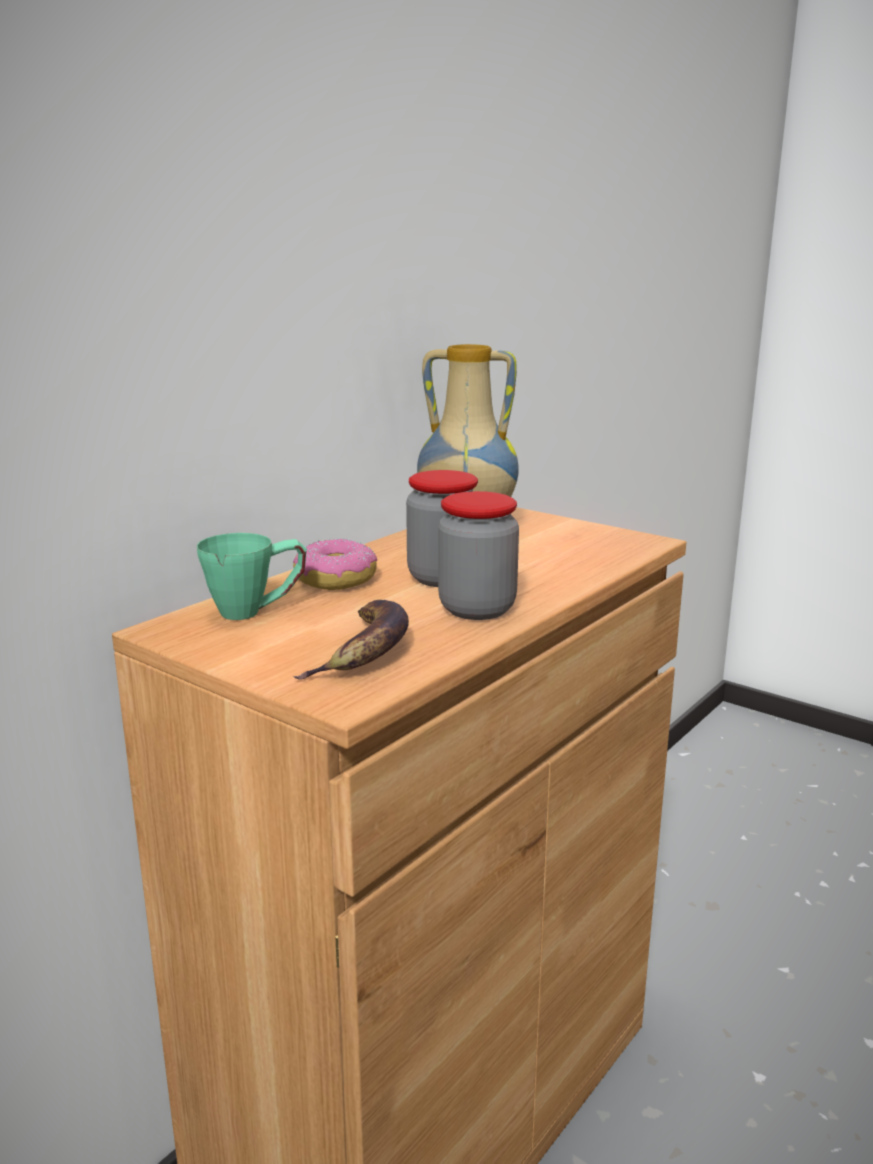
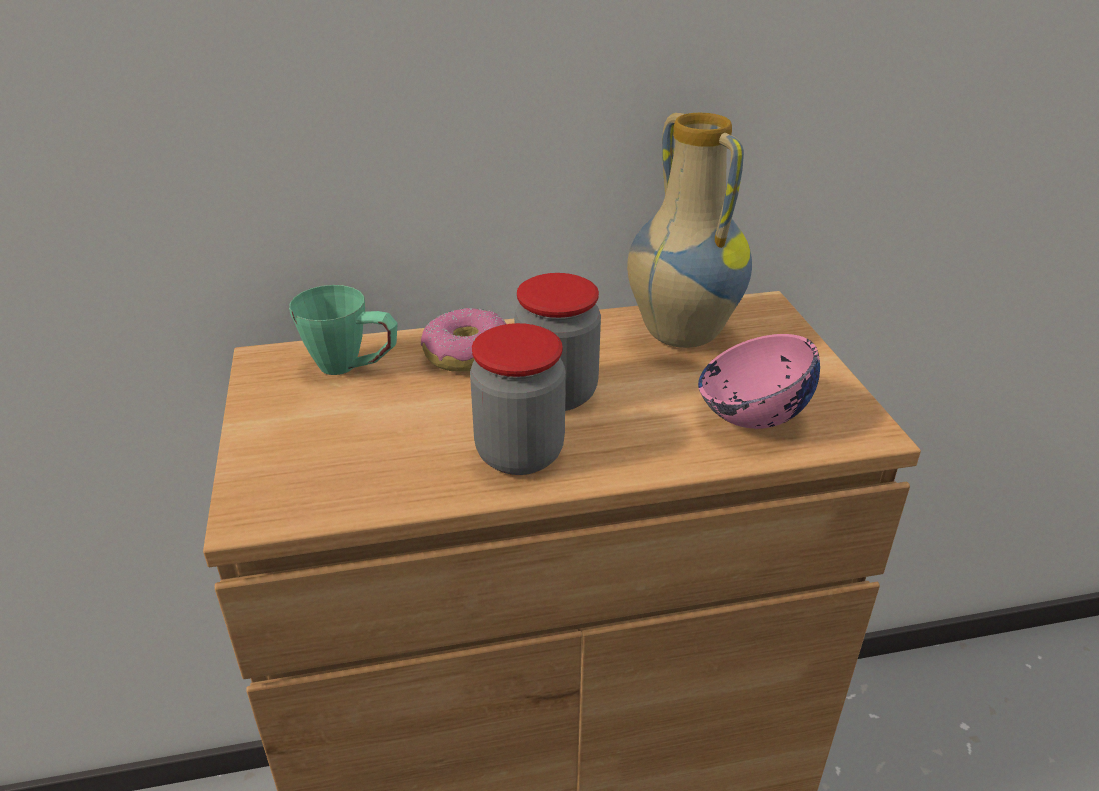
camera: 40 degrees right, 15 degrees up
(364, 651) = (350, 462): banana -> none
(580, 553) = (751, 417): none -> pink bowl

